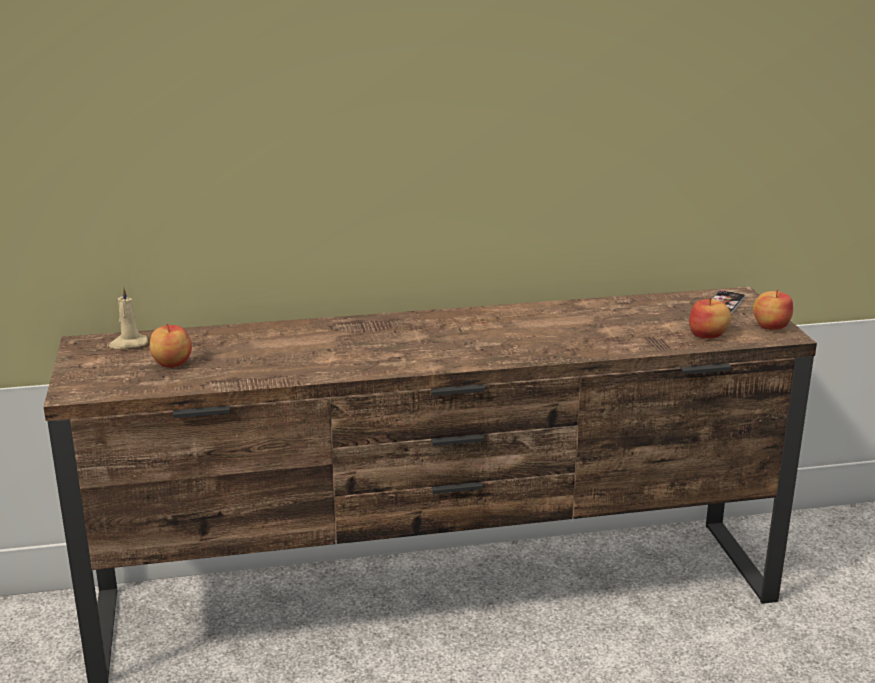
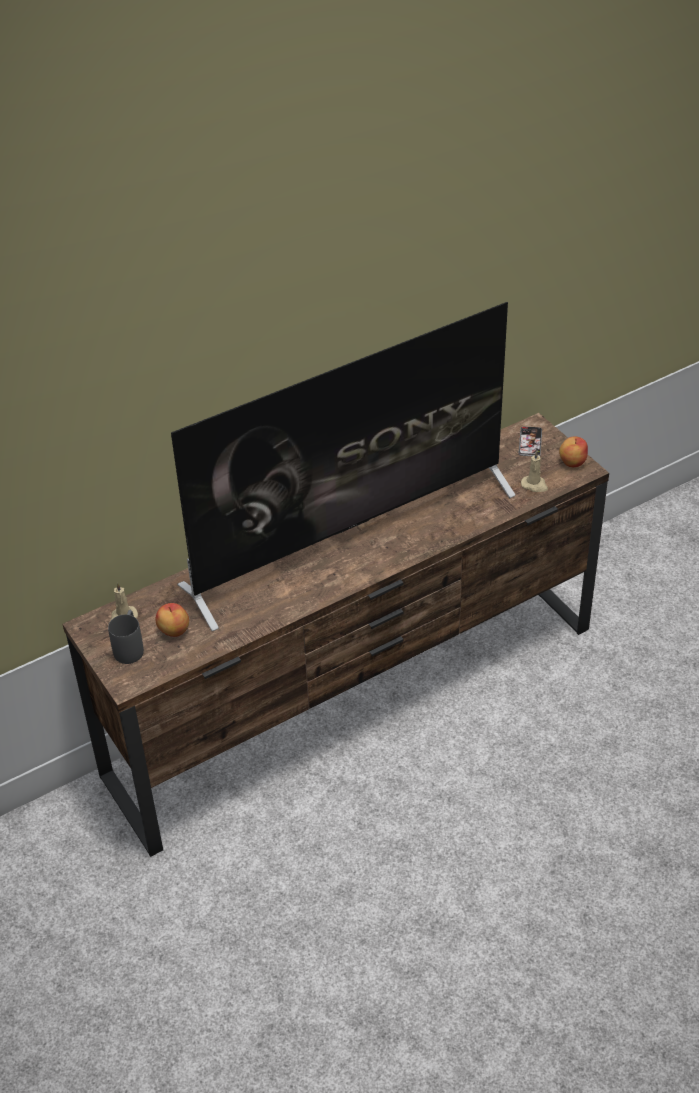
camera: 20 degrees left, 20 degrees up
(110, 366) = (130, 647): none -> grey mug
(444, 335) = (351, 538): none -> television
(708, 335) = (535, 485): apple -> beige candle

